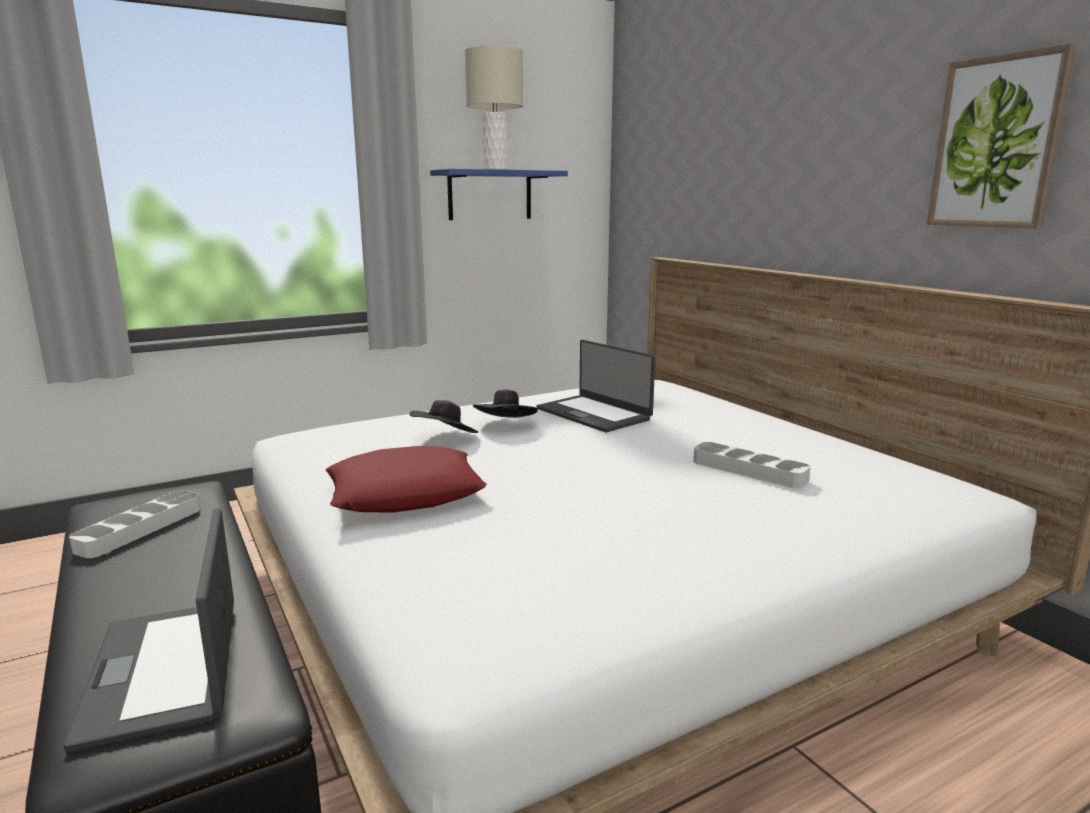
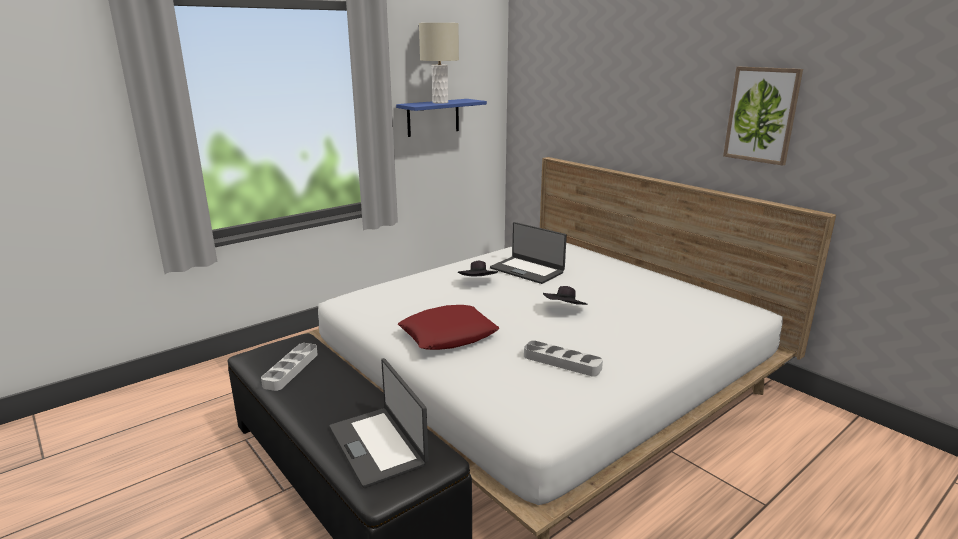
camera: 10 degrees left, 5 degrees up
(445, 438) = (447, 295): black hat -> black hat (564, 310)
(748, 470) = (633, 305): grey tray -> grey tray (562, 362)

